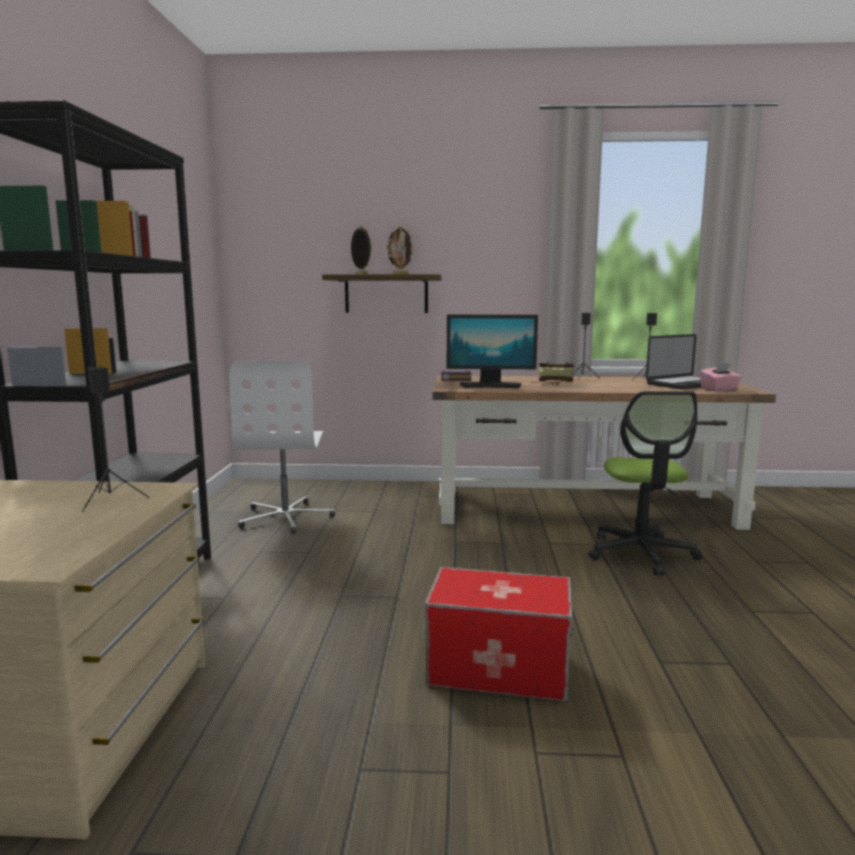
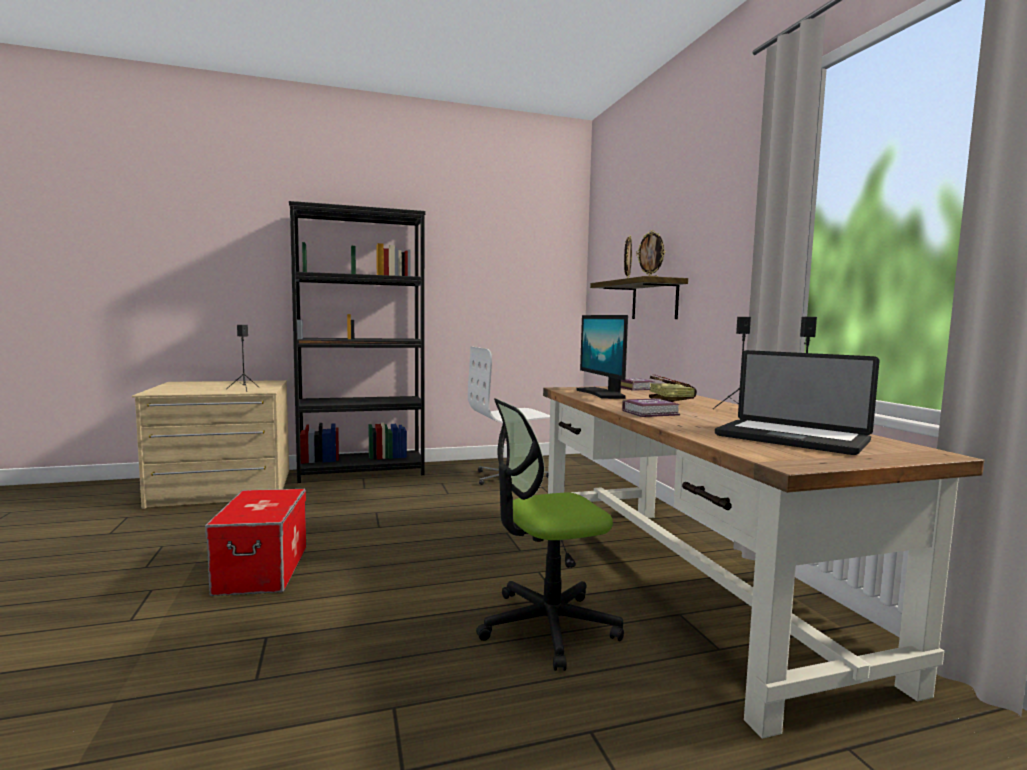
camera: 70 degrees right, 5 degrees down
(597, 388) = (652, 413): none -> book
(719, 389) = (760, 449): pink tissue box -> none

